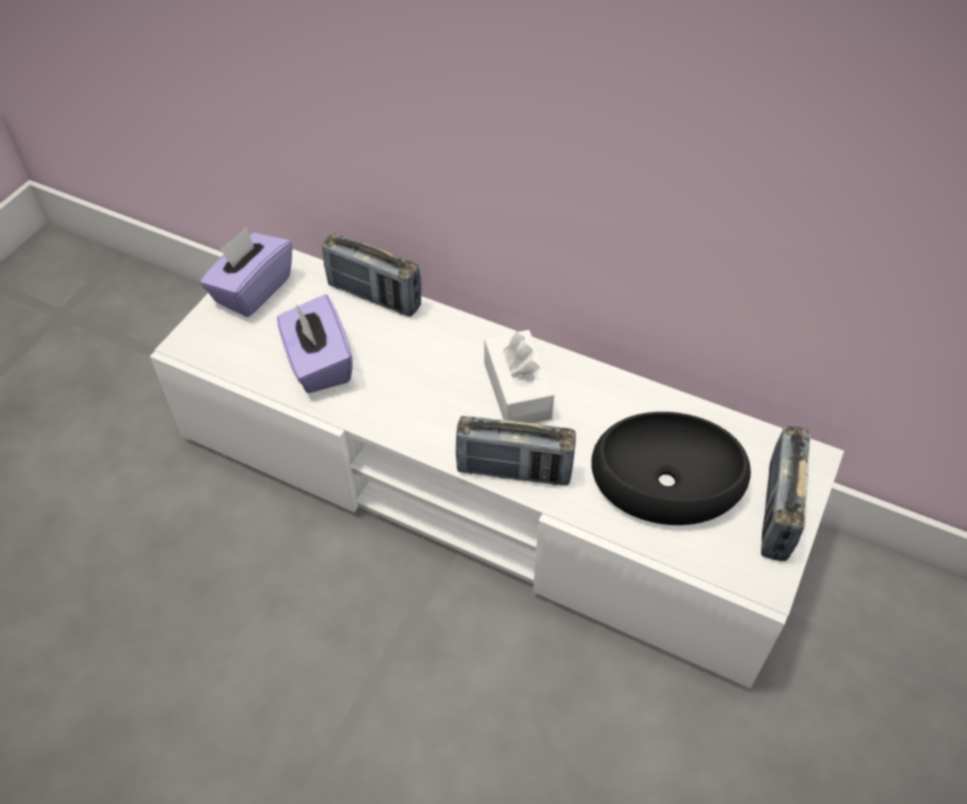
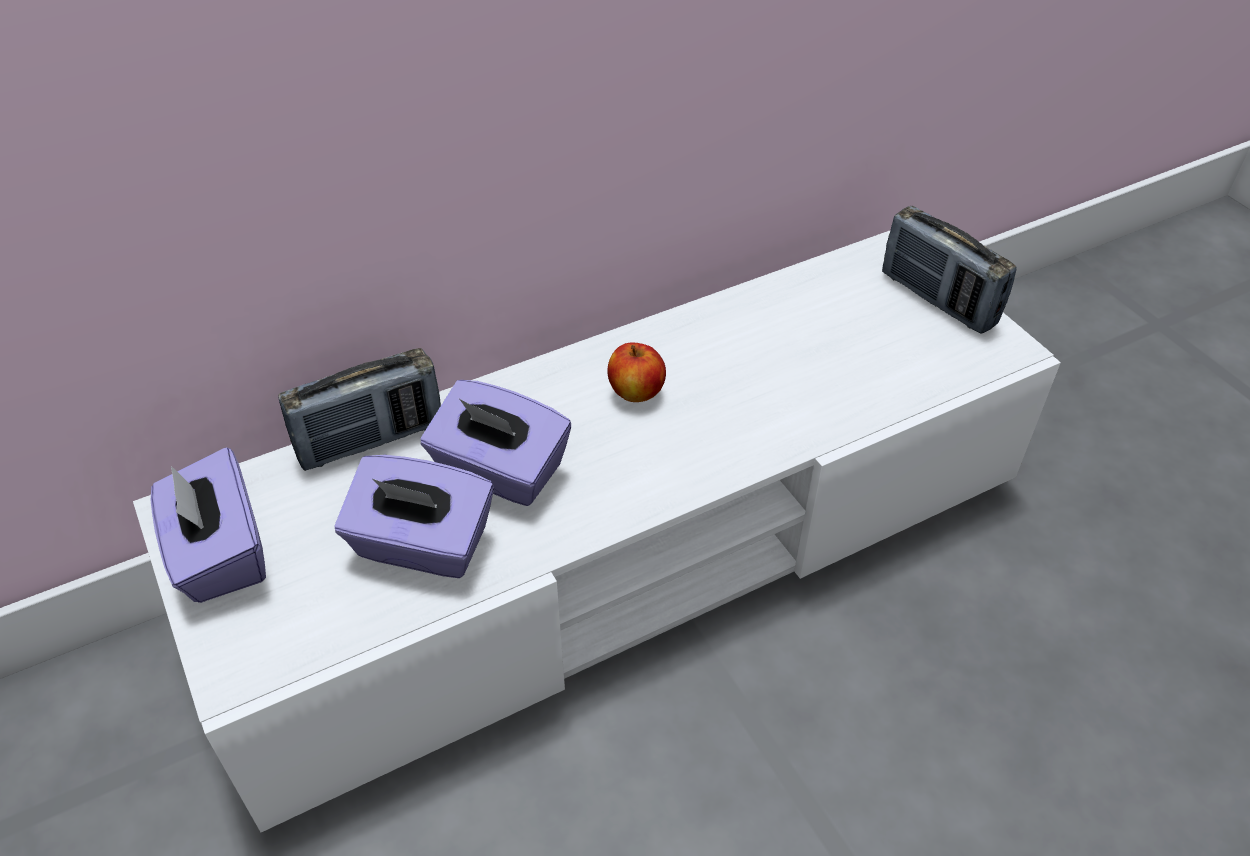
camera: 55 degrees left, 5 degrees down
(397, 364) = (499, 471): none -> purple tissue box
(514, 471) = (743, 451): radio -> none
(517, 390) = (636, 392): white tissue box -> apple
(665, 483) = (849, 350): black bowl -> none

